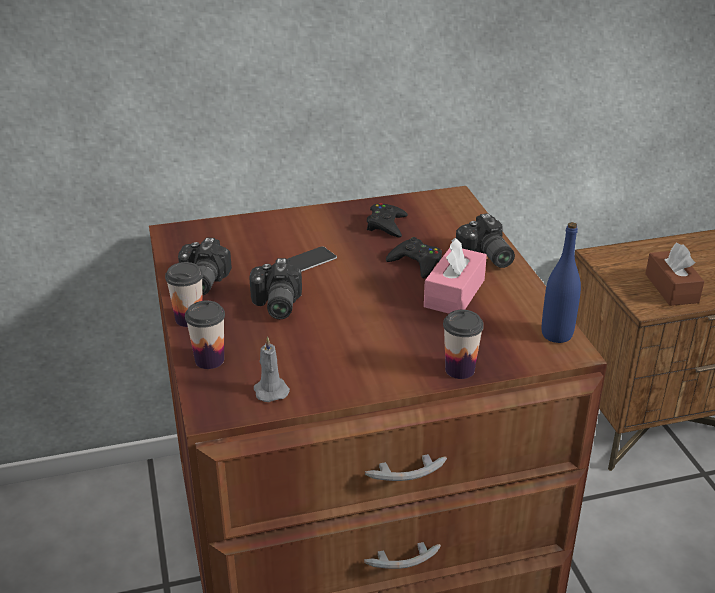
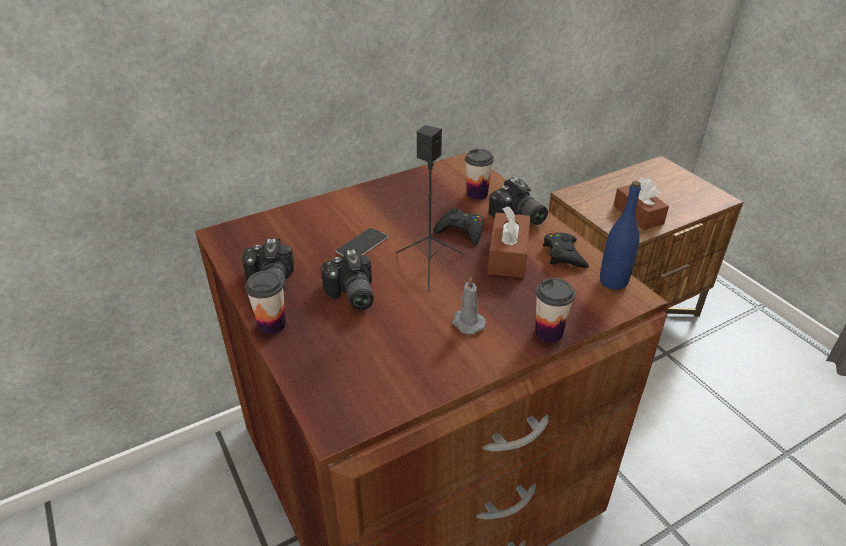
camera: 15 degrees left, 5 degrees up
(209, 360) = (309, 367): cup -> cup (477, 194)
(270, 390) = (383, 389): grey candle -> grey candle (467, 322)
(367, 290) = (430, 265): none -> black speaker
(386, 225) = (418, 198): black game controller -> black game controller (563, 255)
(454, 293) = (508, 256): pink tissue box -> brown tissue box

